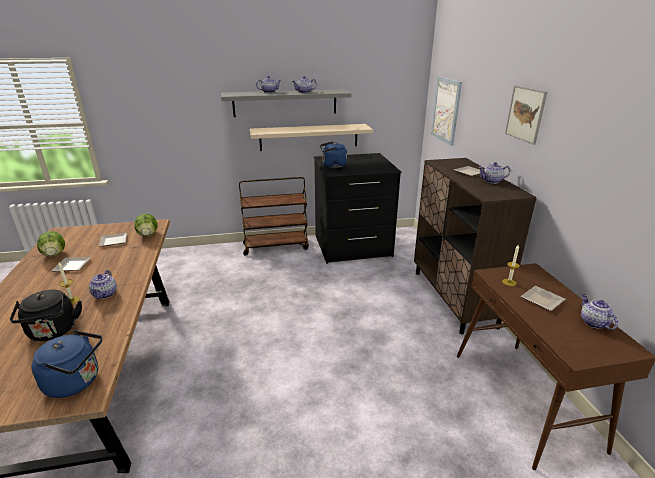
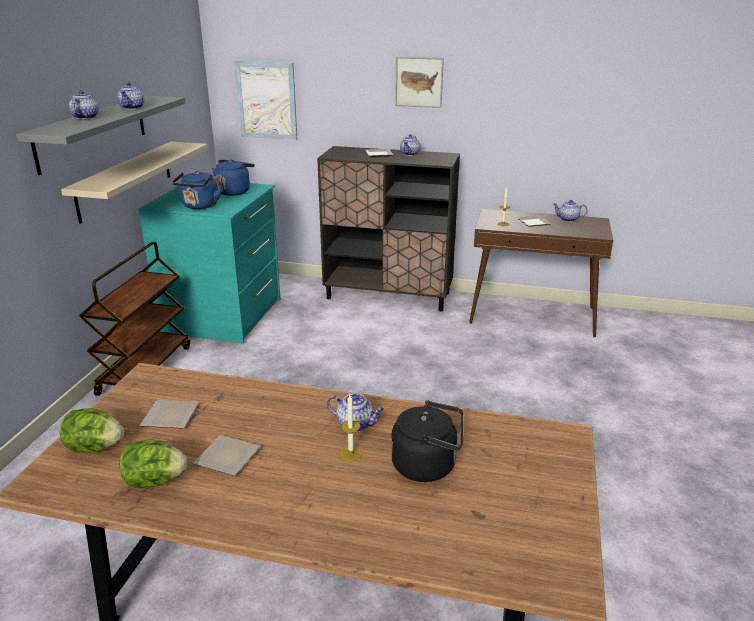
camera: 65 degrees left, 0 degrees up
(76, 382) = (541, 442): blue kettle -> blue kettle (234, 191)
(148, 235) = (185, 384): lettuce -> lettuce (95, 448)
(353, 246) = (224, 315): black dresser -> turquoise dresser

